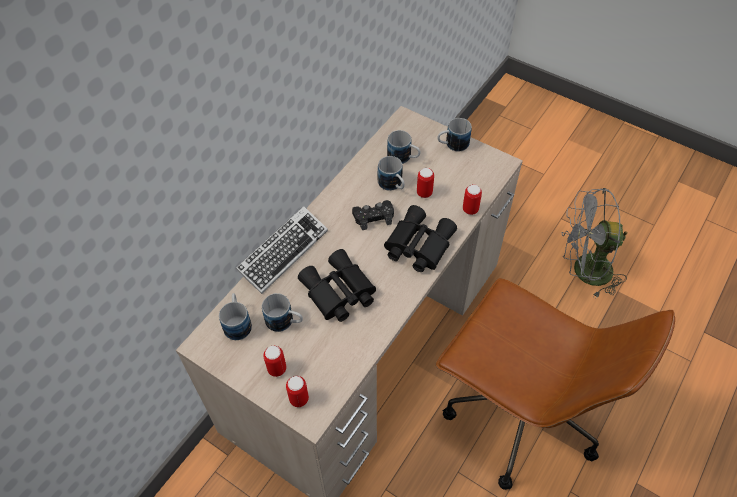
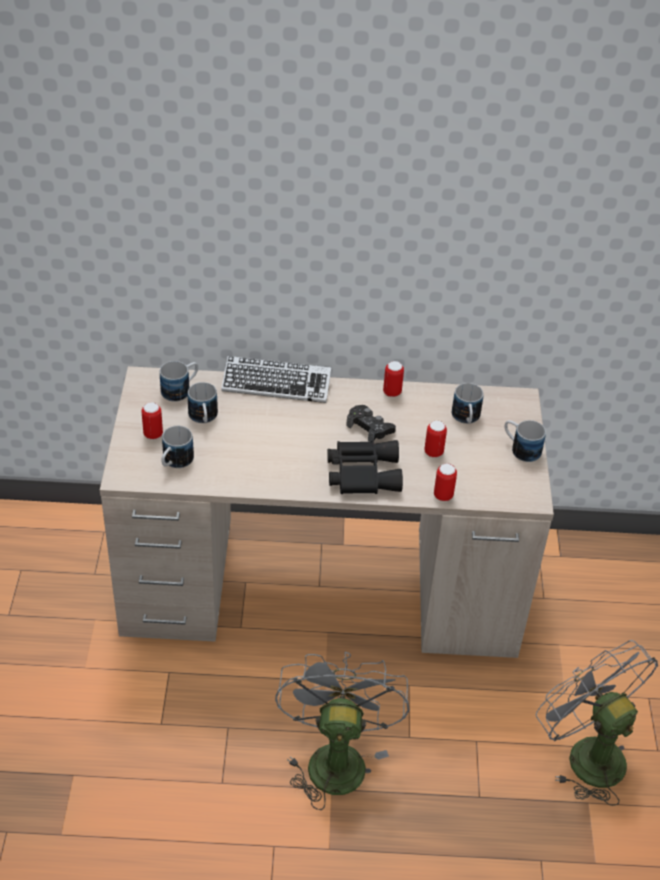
camera: 55 degrees right, 10 degrees down
(299, 399) = (134, 461): can -> can (392, 392)
(338, 293) = (261, 439): black binoculars -> none
(393, 185) = (422, 425): mug -> mug (175, 462)
(518, 413) = (334, 757): brown office chair -> grey fan

